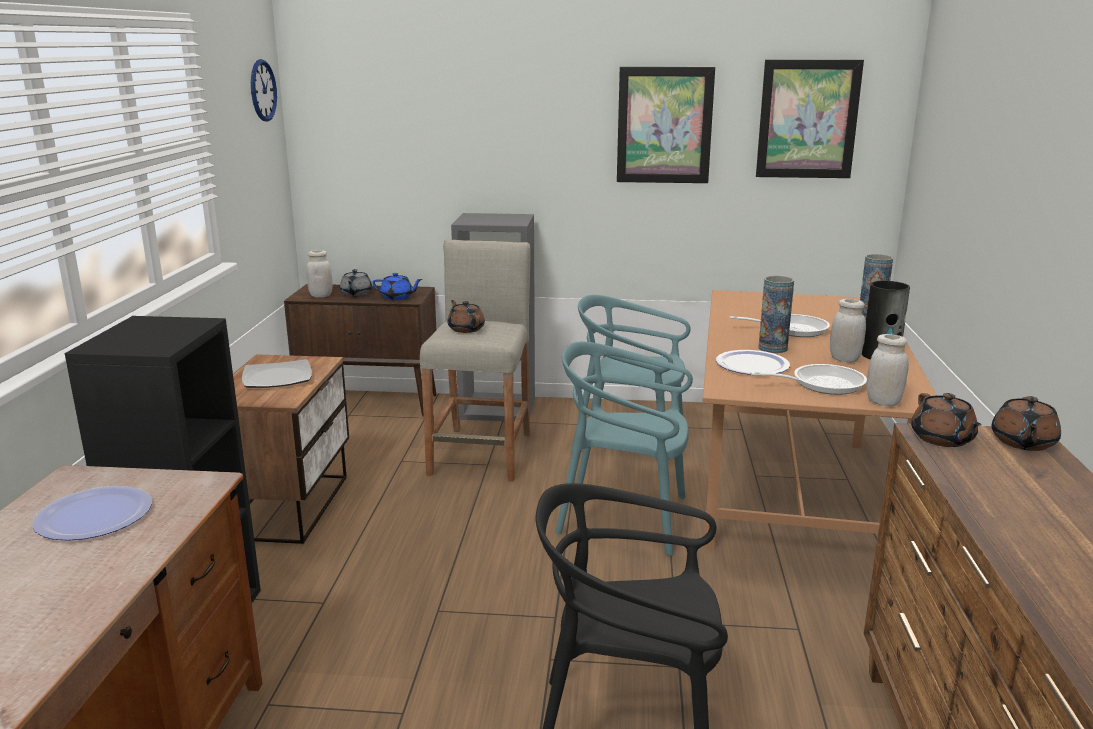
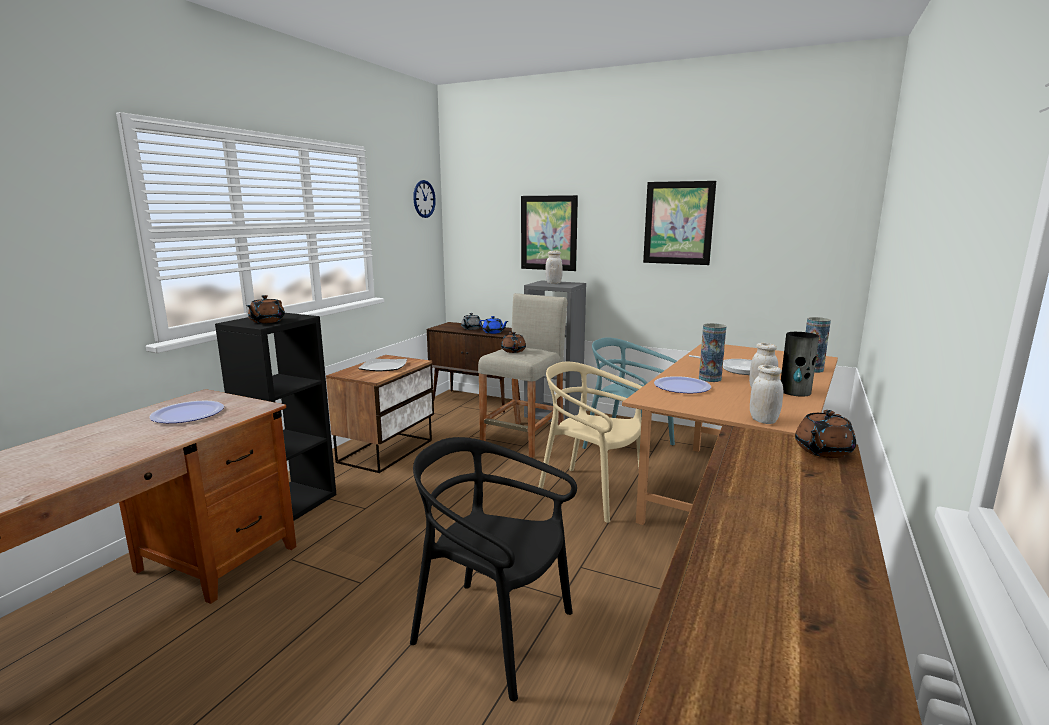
camera: 20 degrees right, 5 degrees down
(321, 296) = (449, 328): white jar -> white jar (553, 283)
(624, 518) = (591, 492): turquoise chair -> beige chair
(808, 119) = (788, 219): picture -> picture (548, 233)
(821, 384) = (724, 404): frying pan -> none
(942, 439) = (750, 439): brown teapot -> brown teapot (266, 321)

